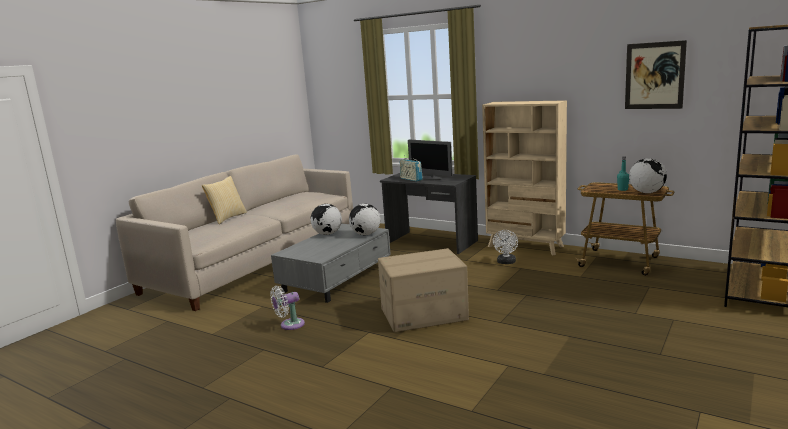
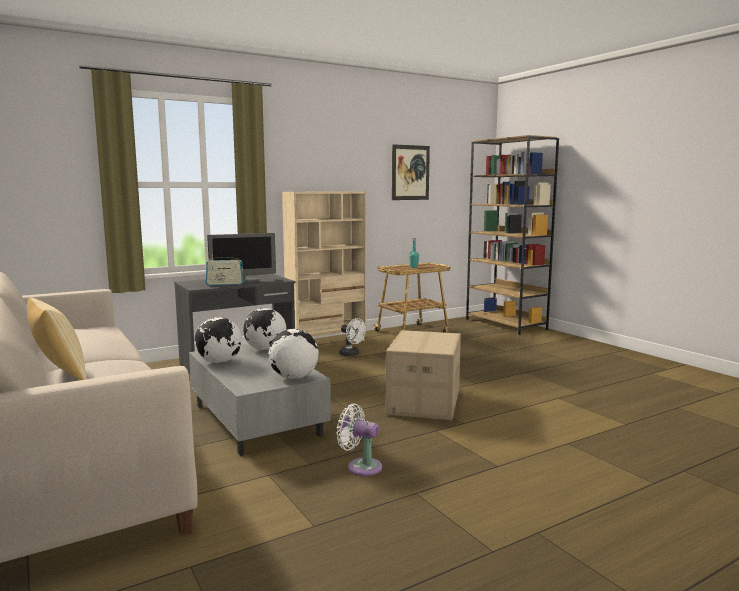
camera: 65 degrees left, 5 degrees down
(289, 325) = (361, 466): white fan -> white fan turned 120 degrees clockwise
(646, 192) = (435, 266): globe -> globe (294, 378)

